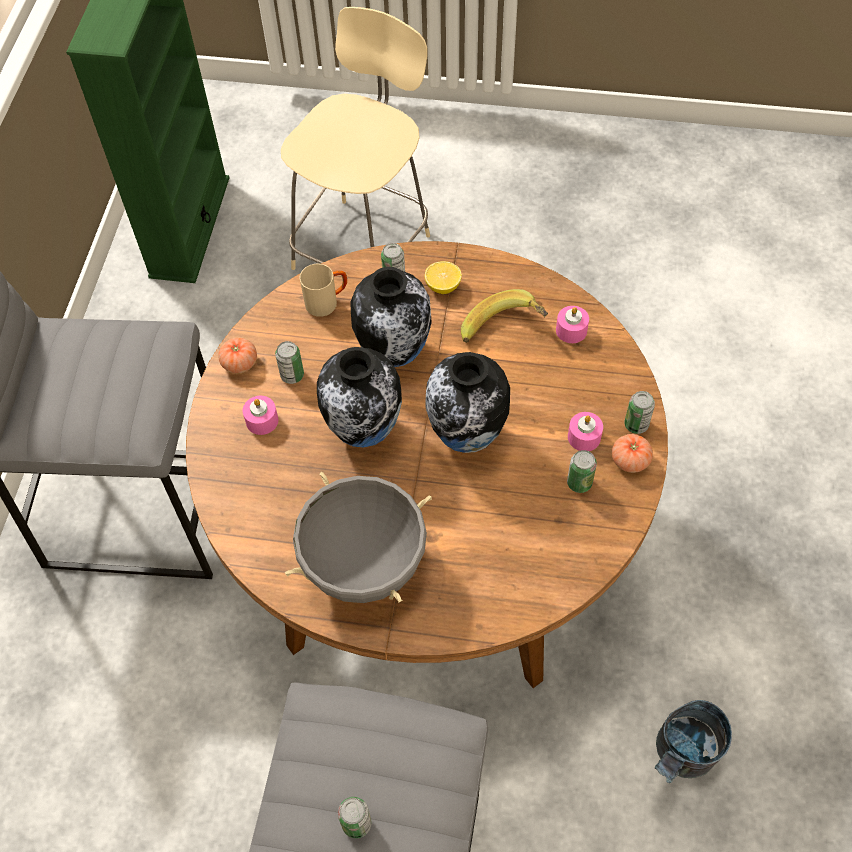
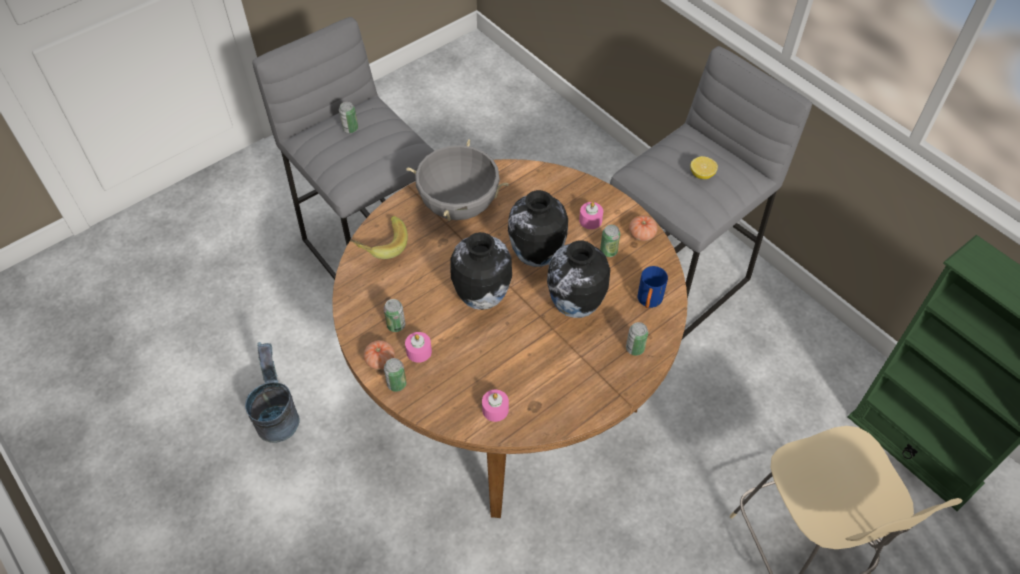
camera: 130 degrees right, 5 degrees down
(327, 302) = (648, 302): beige mug -> blue mug
(443, 286) = (602, 369): lemon -> lemon (701, 174)
(504, 331) = (532, 373): banana -> banana (380, 245)

